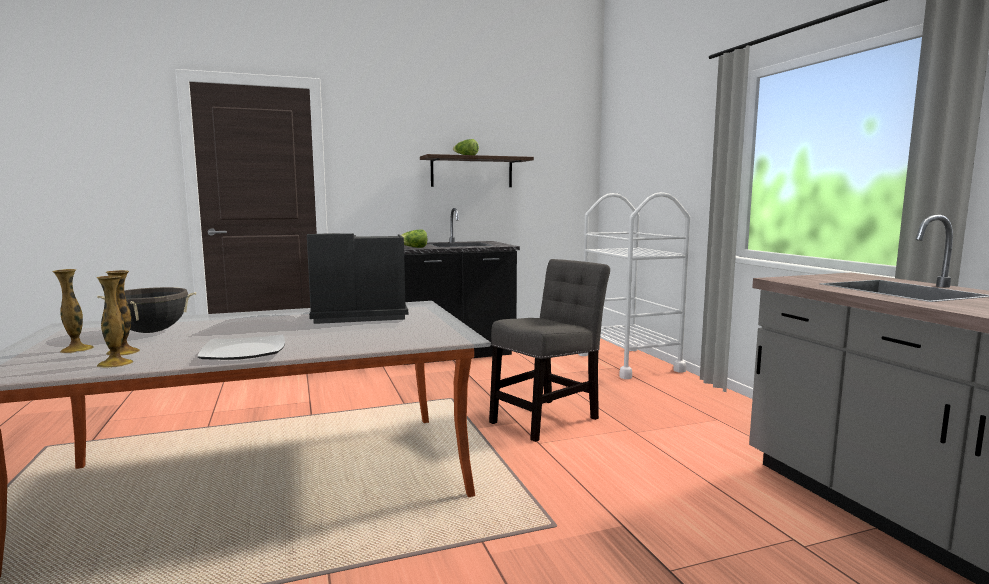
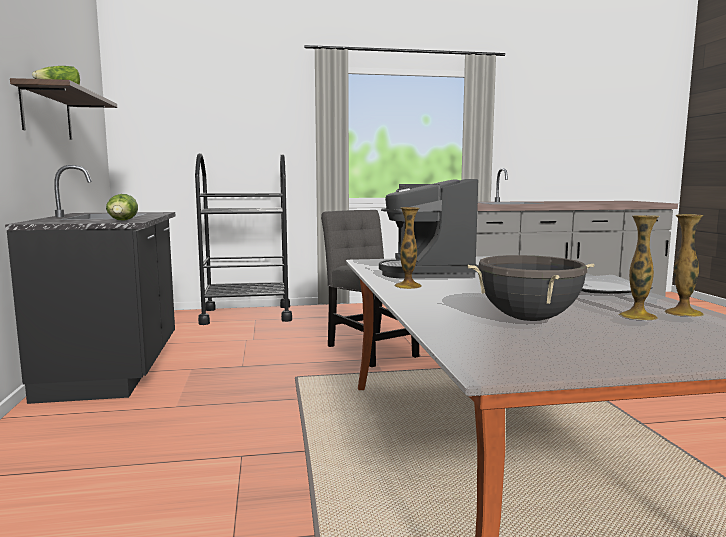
camera: 80 degrees left, 0 degrees up
(77, 349) = (646, 334): vase -> vase (407, 286)
(629, 362) = (247, 315): white cart -> black cart

